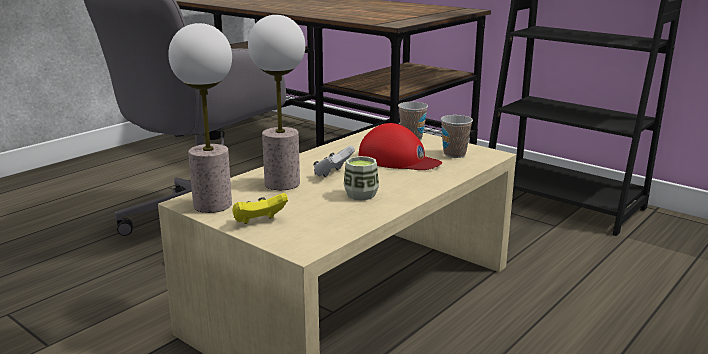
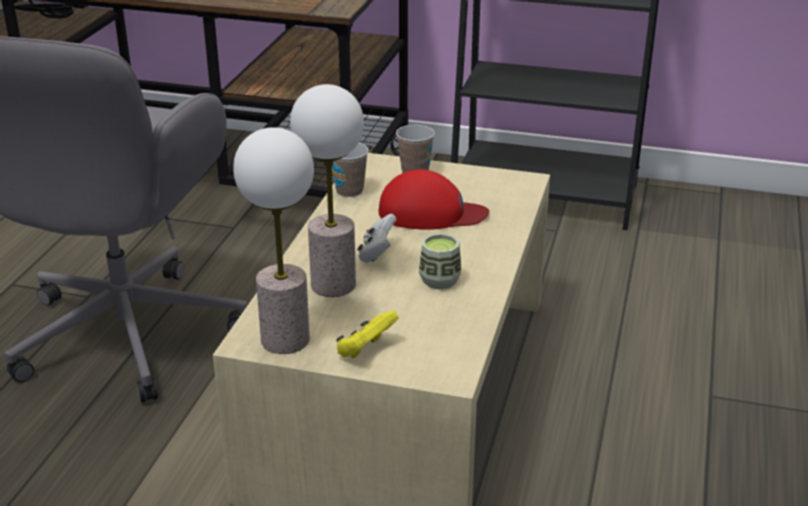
camera: 25 degrees left, 10 degrees up
(454, 154) = (486, 190): cup -> cup (349, 191)

